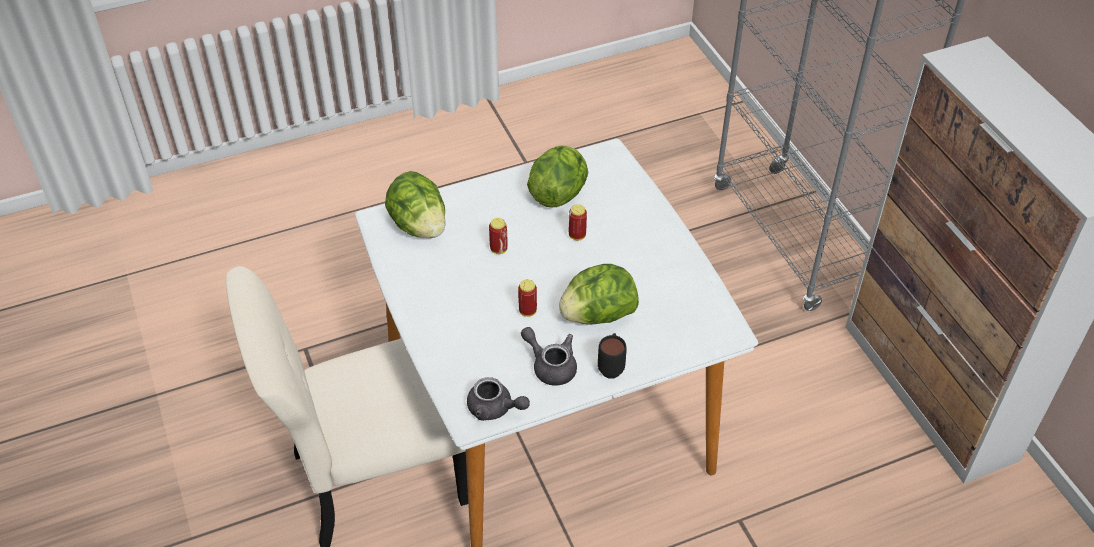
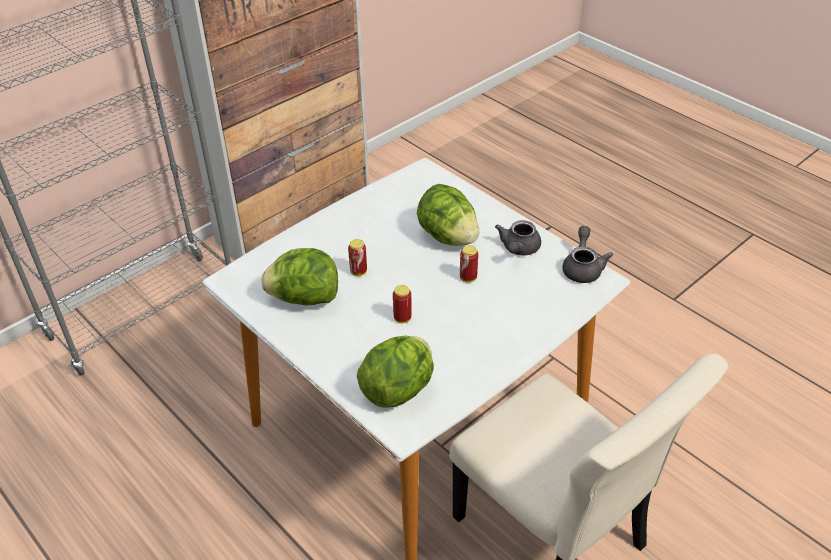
camera: 110 degrees left, 5 degrees down
(611, 366) = (496, 218): black mug -> none

